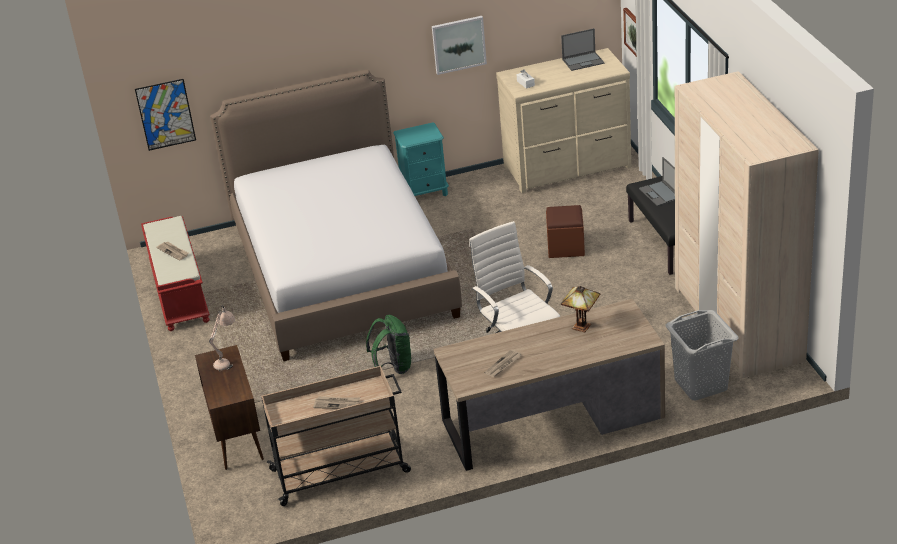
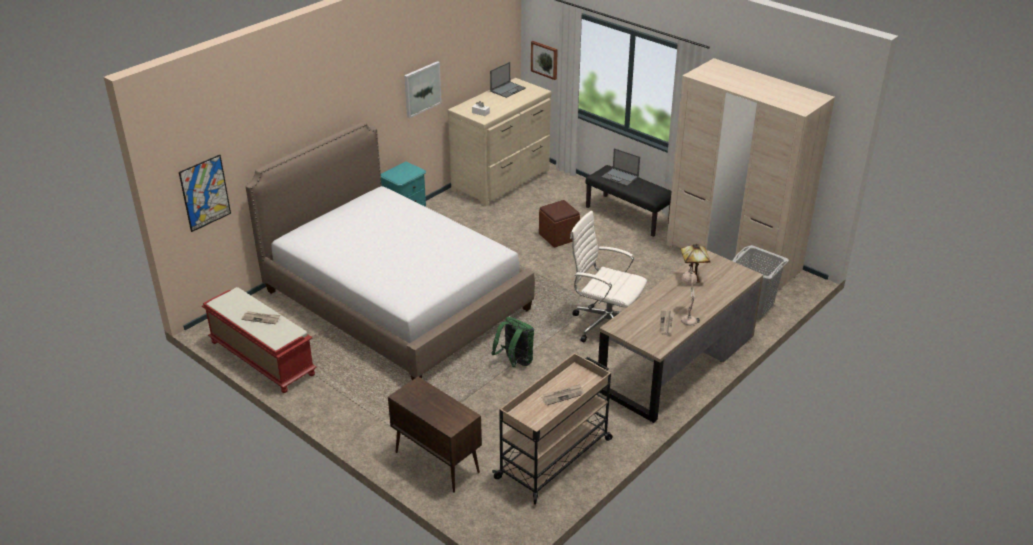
camera: 35 degrees left, 0 degrees up
(227, 359) = (422, 390): beige table lamp -> beige table lamp (687, 315)

